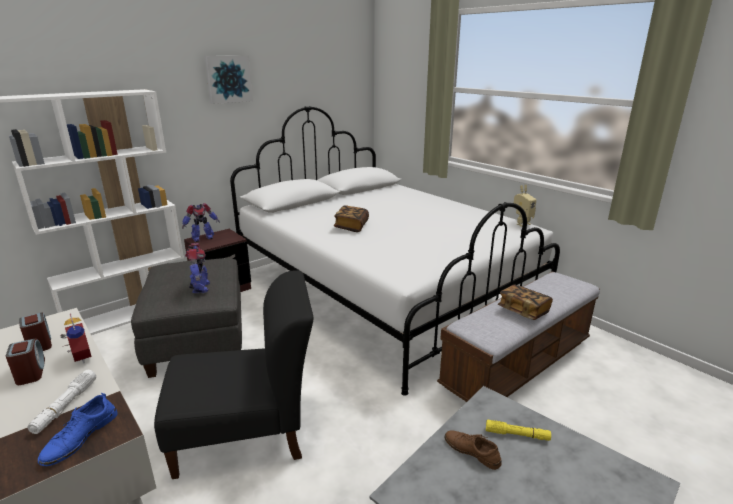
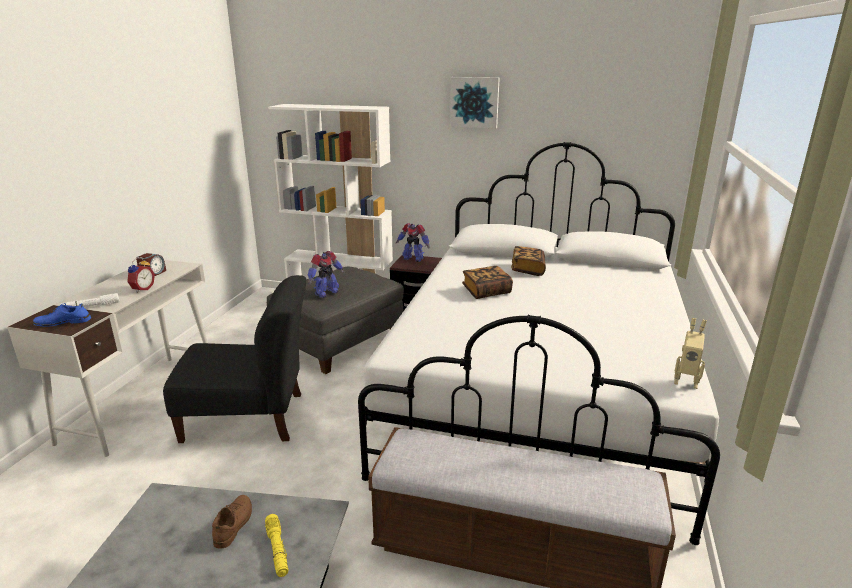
camera: 55 degrees right, 0 degrees up
(31, 372) = (121, 285): alarm clock -> none
(246, 433) = (249, 418): black chair -> black chair turned 45 degrees counterclockwise
(523, 311) = (487, 470): book -> book (527, 269)

